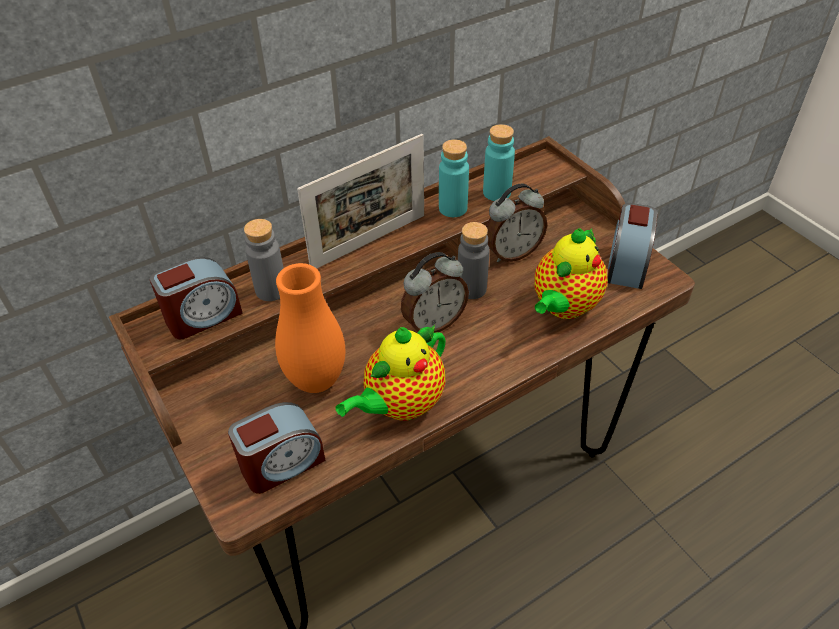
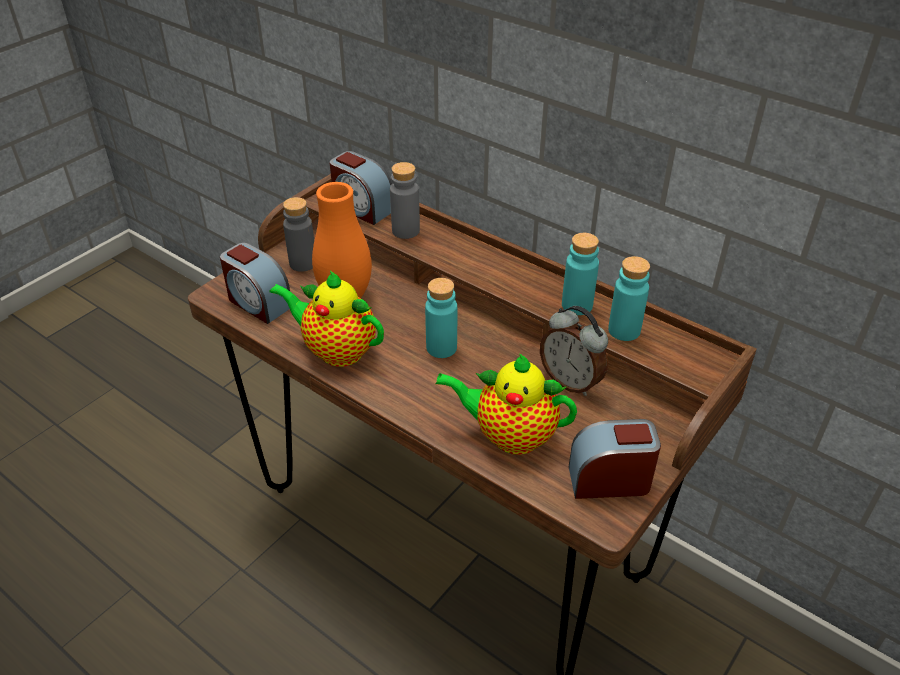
camera: 70 degrees right, 5 degrees down
(369, 242) = (495, 266): picture frame -> none
(433, 323) = (441, 348): alarm clock -> turquoise bottle
(471, 289) = (500, 363): grey bottle -> grey bottle (303, 263)

